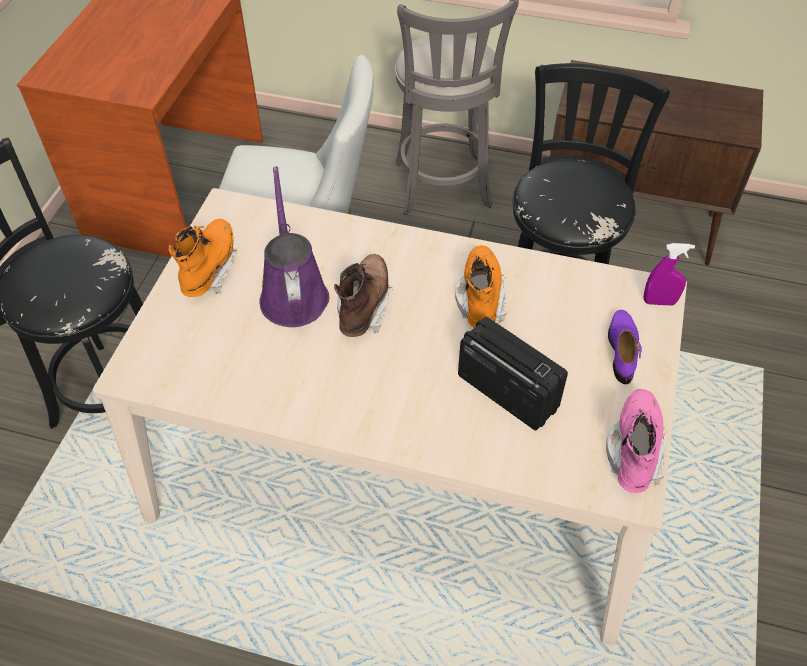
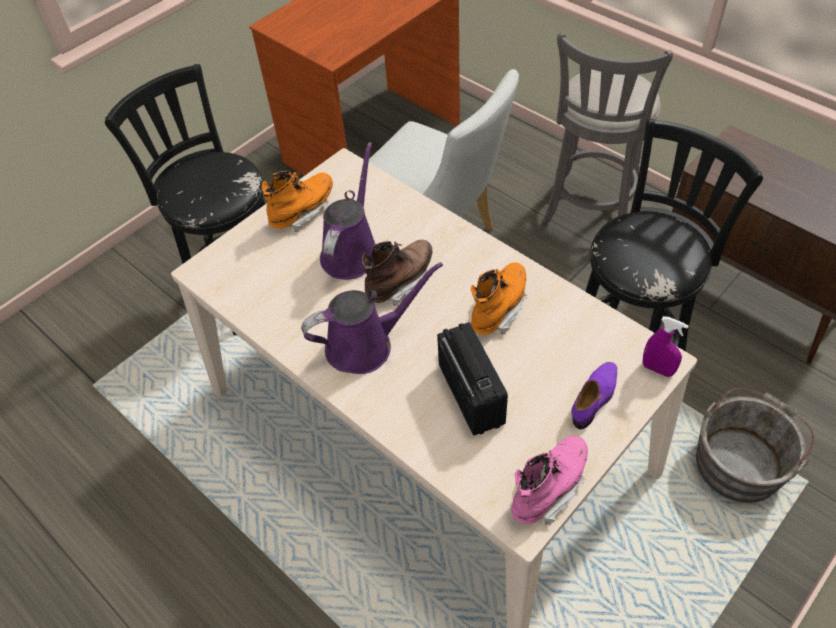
camera: 30 degrees right, 0 degrees up
(369, 384) = (365, 345): none -> purple watering can
(701, 373) = (741, 461): none -> grey bucket

